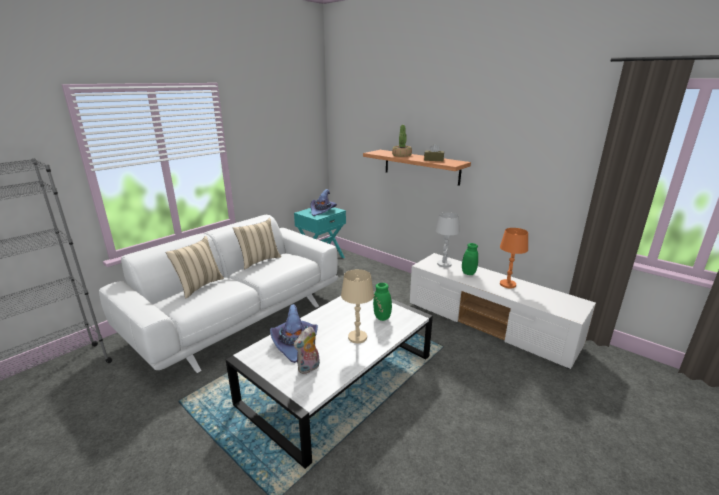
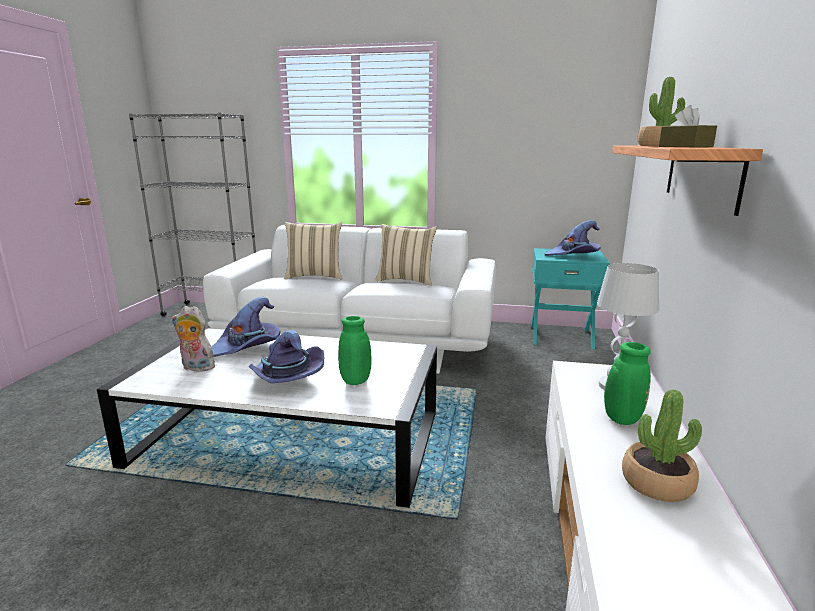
camera: 60 degrees right, 5 degrees down
(357, 337) = (286, 377): beige table lamp -> purple hat
(507, 284) = (657, 483): orange table lamp -> potted plant

